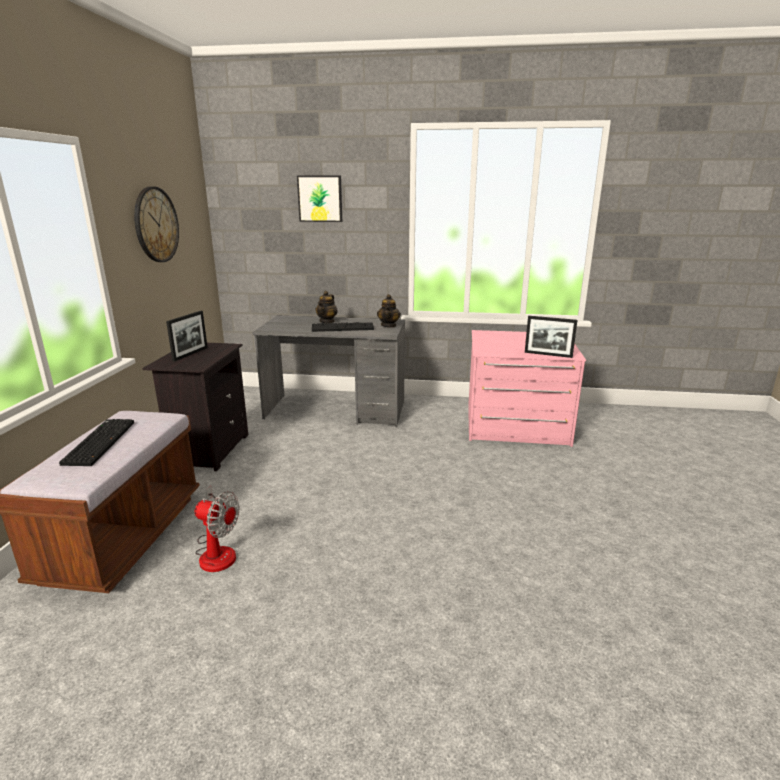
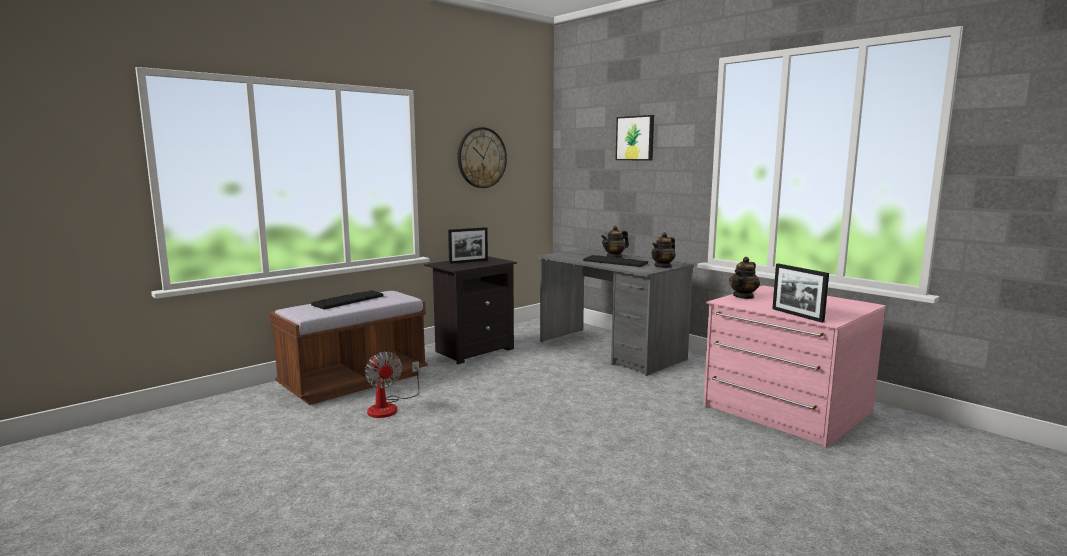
camera: 40 degrees right, 10 degrees down
(485, 344) = (743, 296): none -> teapot

